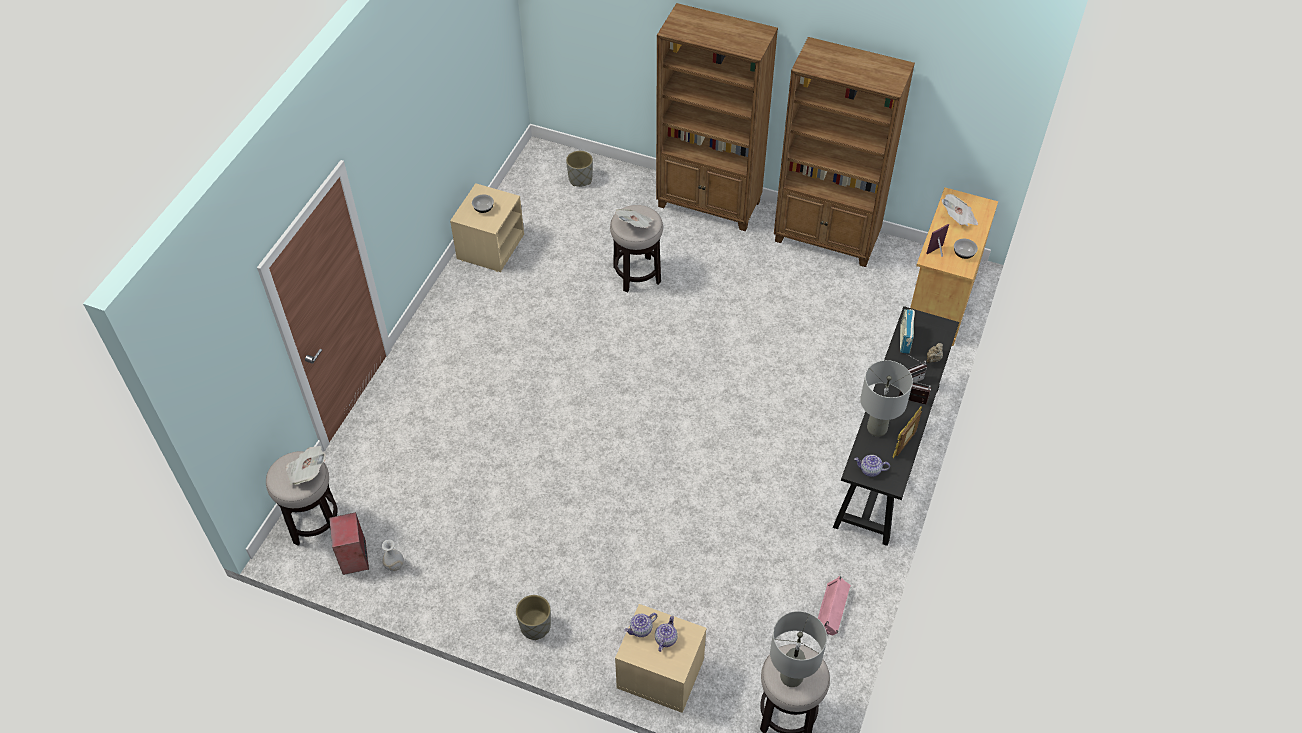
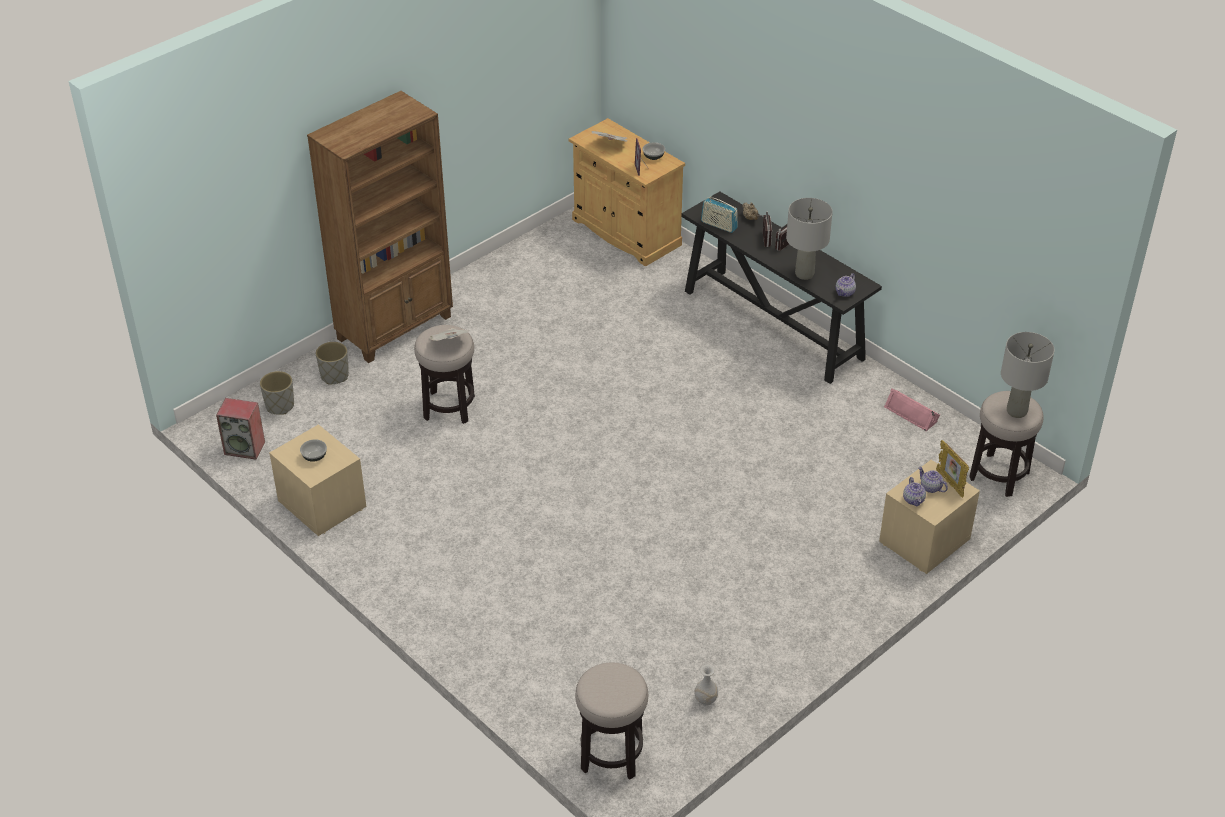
camera: 65 degrees left, 10 degrees down
(307, 472) = (616, 675): newspaper -> none
(354, 557) = (678, 730): speaker -> speaker (245, 448)
(535, 626) = (833, 611): grey planter -> grey planter (334, 376)
(827, 239) = (503, 270): brown bookcase -> none
(904, 444) = (829, 265): picture frame -> picture frame (950, 484)

